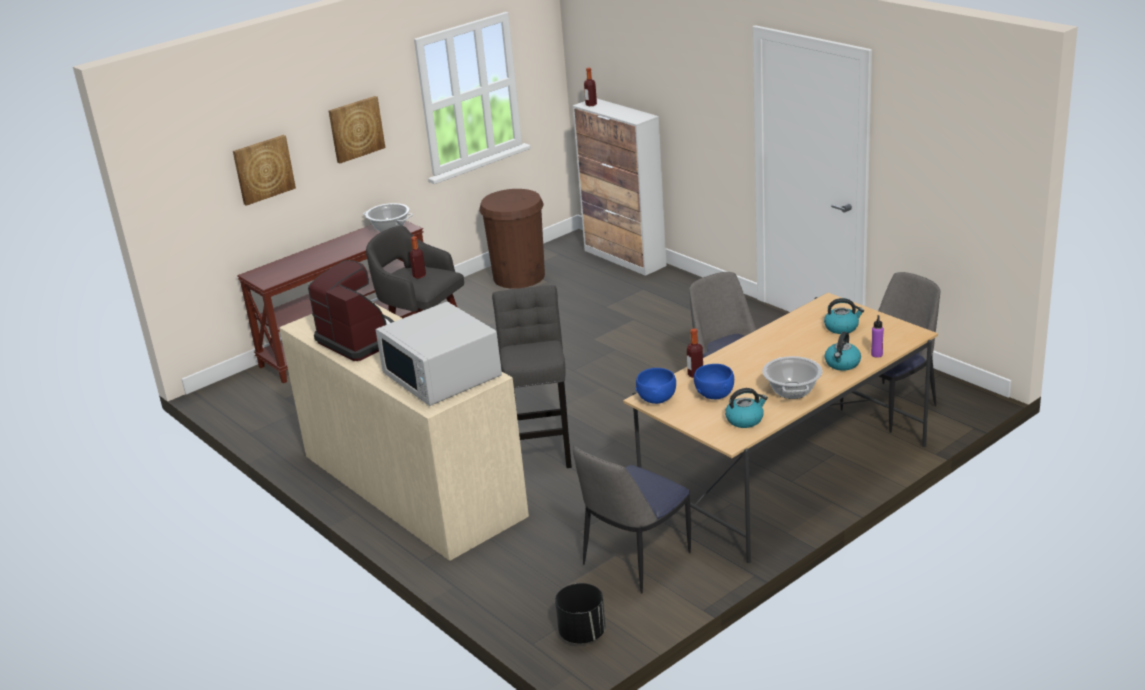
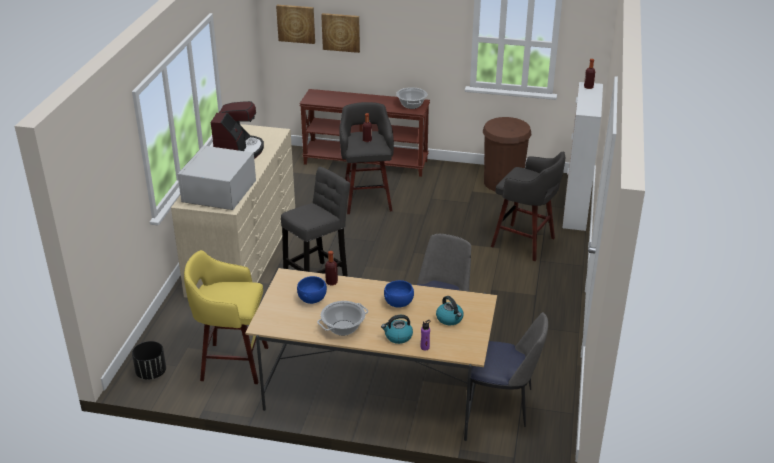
camera: 50 degrees right, 5 degrees up
(356, 129) = (414, 32): picture -> picture (296, 23)
(634, 560) = (232, 363): chair -> yellow stool
(644, 303) = (525, 243): none -> grey stool
(657, 399) = (289, 279): blue bowl -> blue bowl (399, 303)
(745, 420) = (291, 322): kettle -> none

